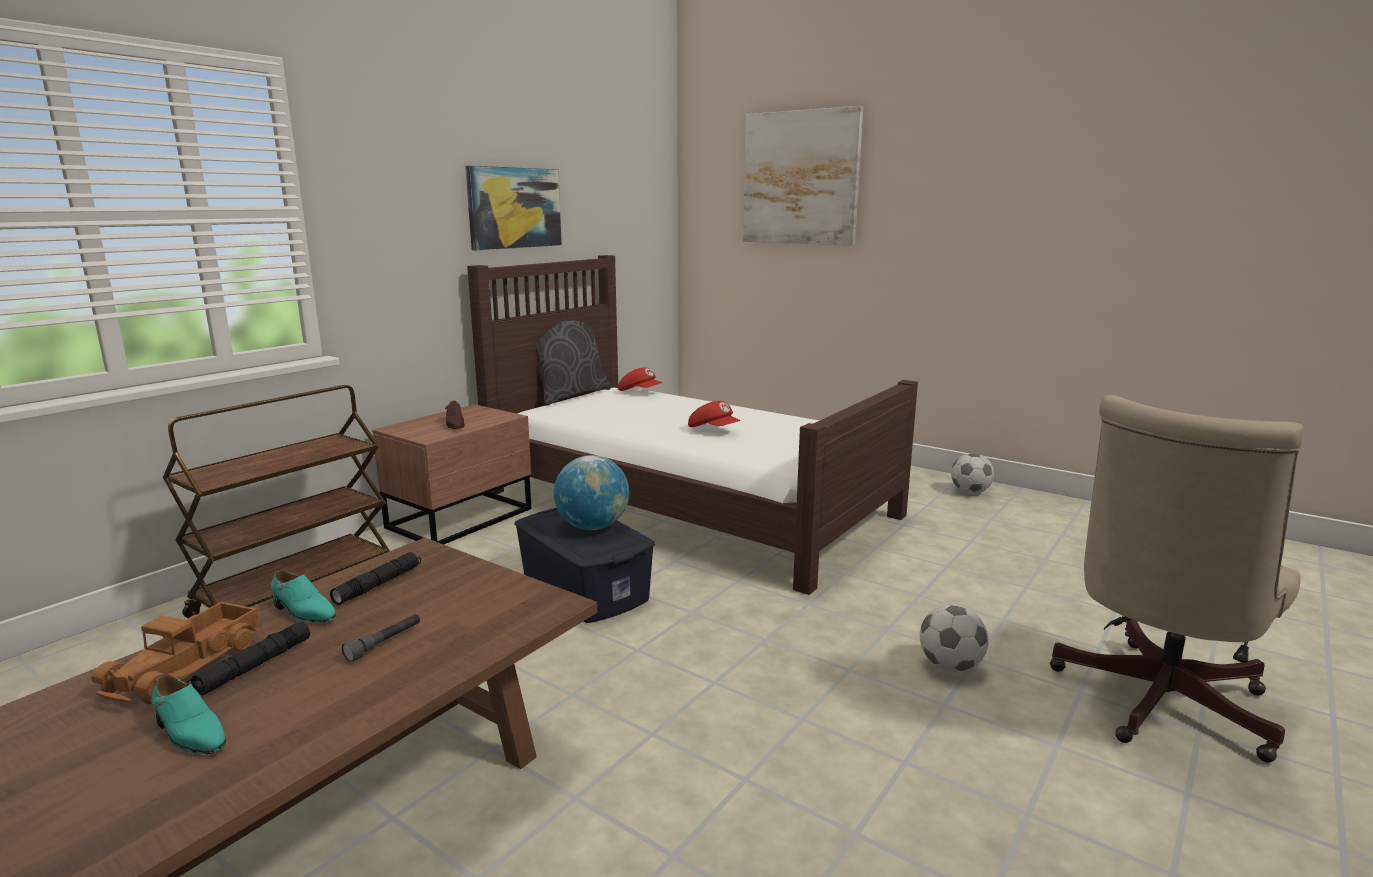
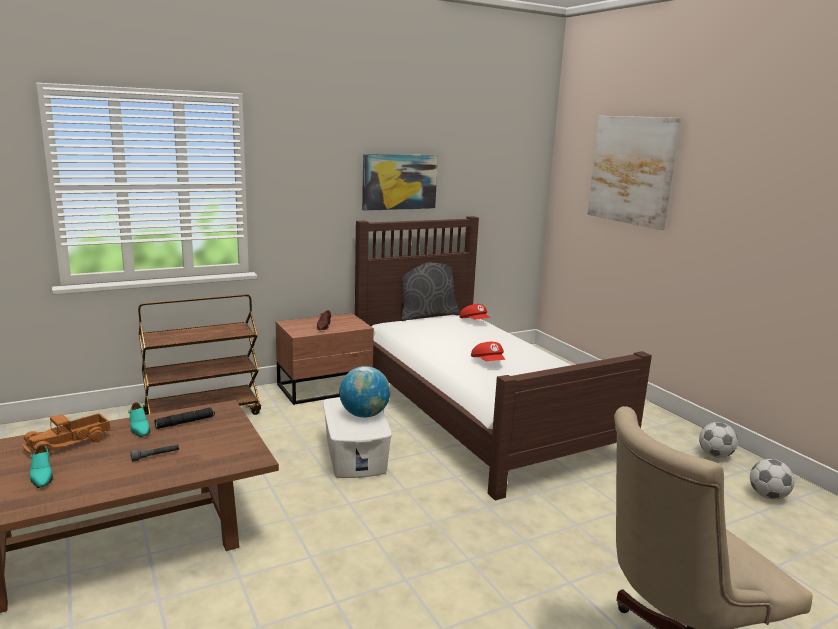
camera: 25 degrees right, 0 degrees up
(254, 666) = (93, 451): black flashlight -> none
(585, 587) = (355, 454): blue storage box -> white storage box
(950, 666) = (543, 581): football -> football (768, 496)

